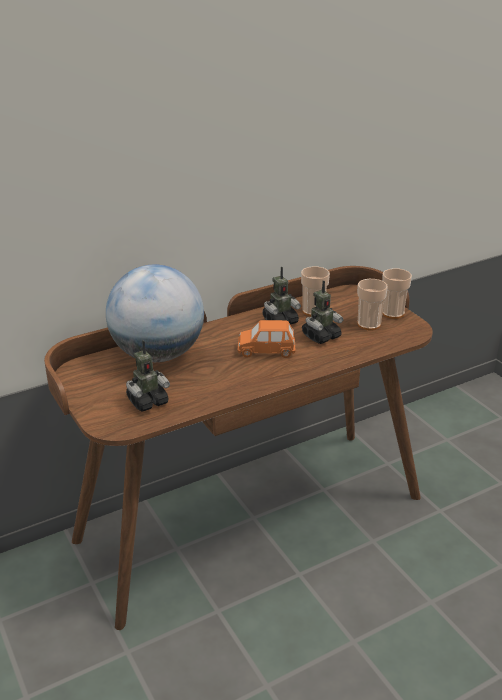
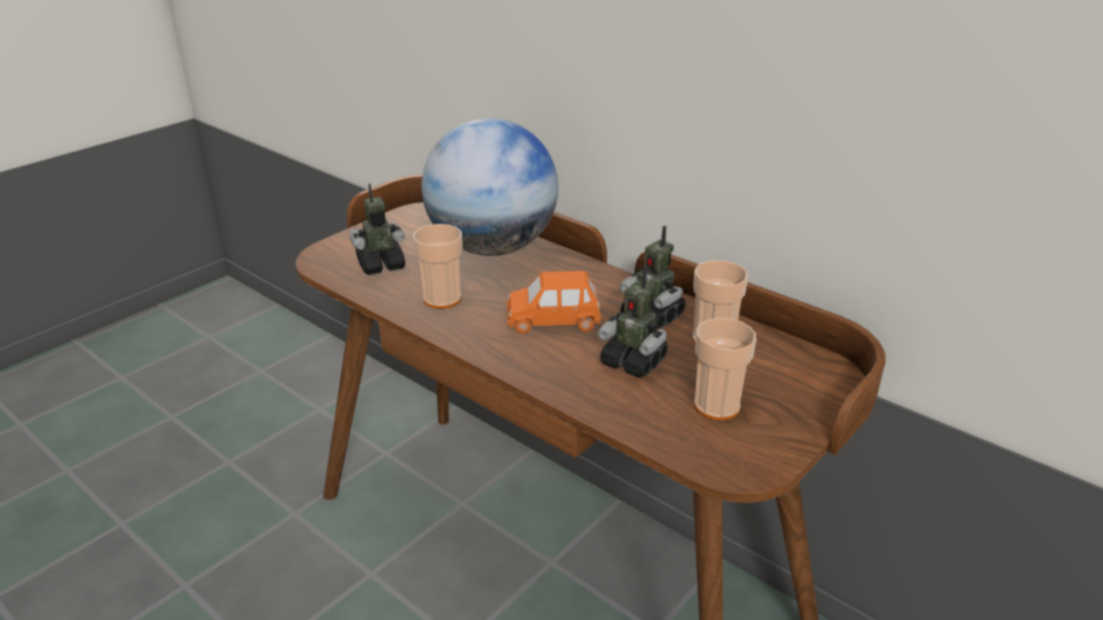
camera: 70 degrees right, 0 degrees up
(147, 401) = (381, 265): toy robot -> toy robot turned 120 degrees clockwise
(266, 351) = (553, 321): orange toy car -> orange toy car turned 75 degrees counterclockwise
(393, 313) = (786, 429): cup -> cup (442, 299)

